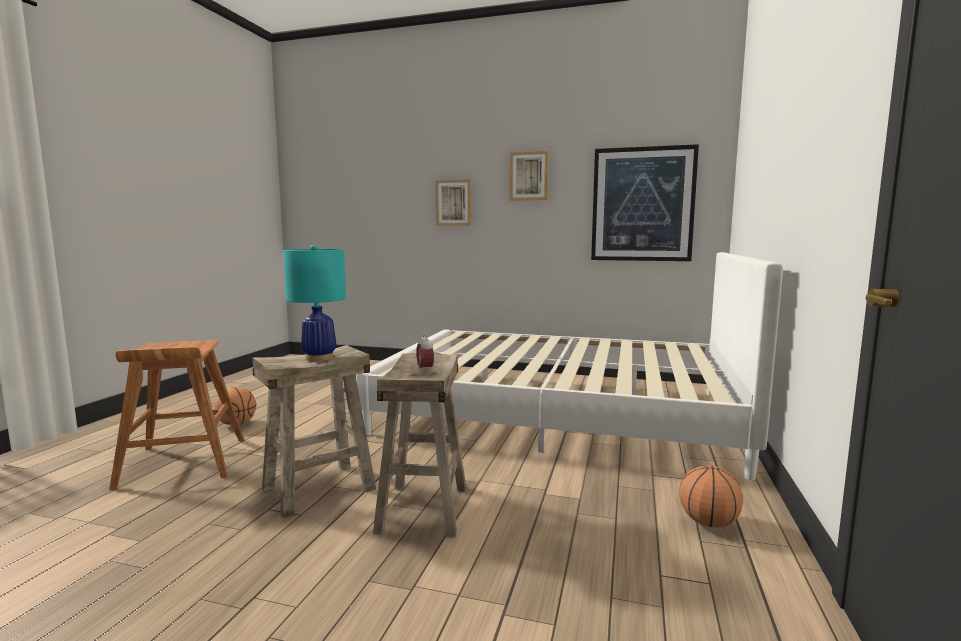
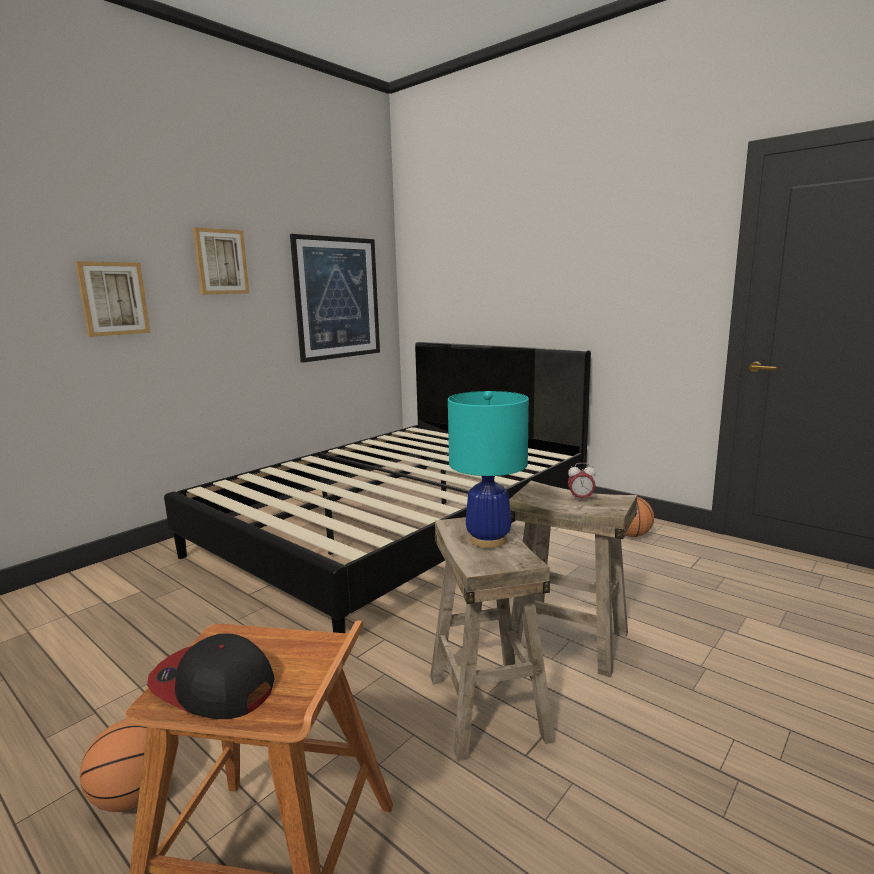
camera: 65 degrees left, 5 degrees up
(163, 347) = (212, 685): none -> cap
(558, 413) = (398, 528): white bed -> black bed

